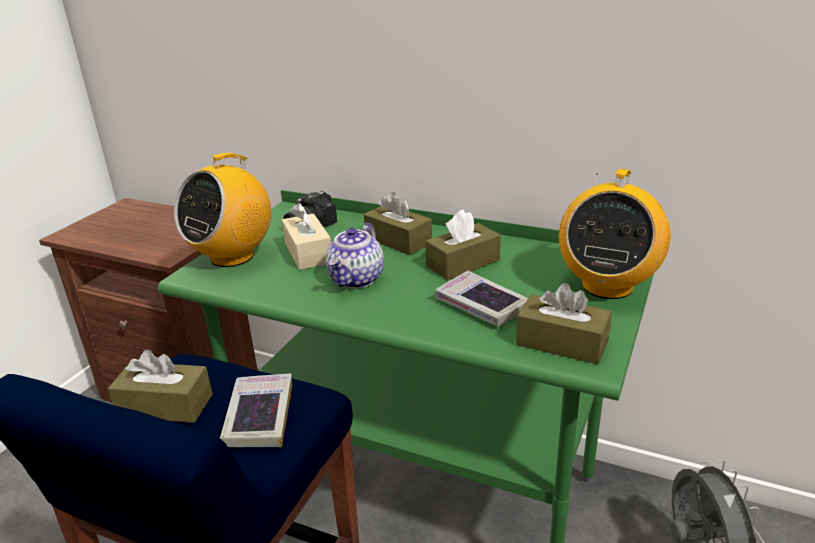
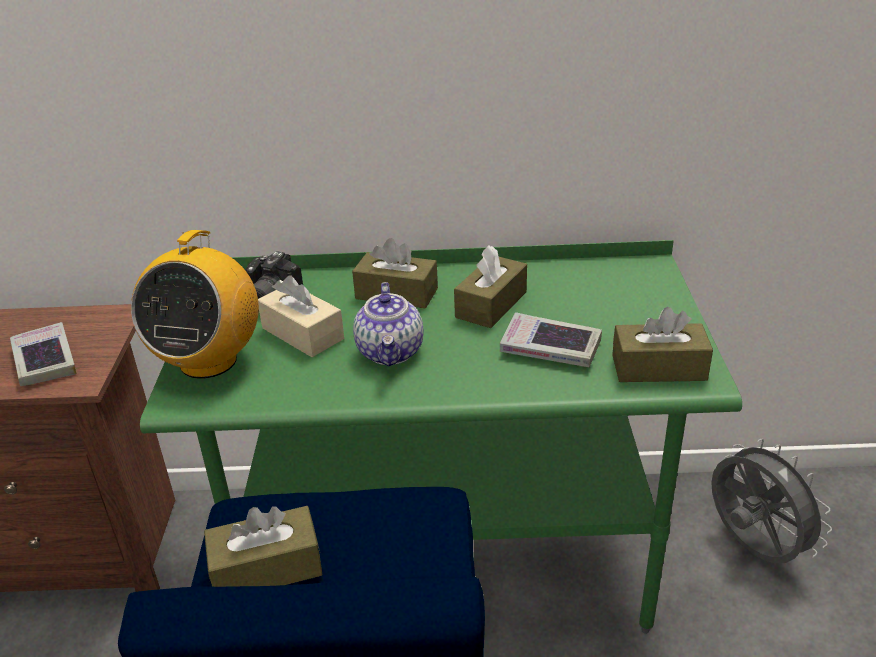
camera: 25 degrees left, 5 degrees up
(259, 416) = (390, 543): book -> book (44, 361)
(607, 286) = (651, 295): radio -> none

